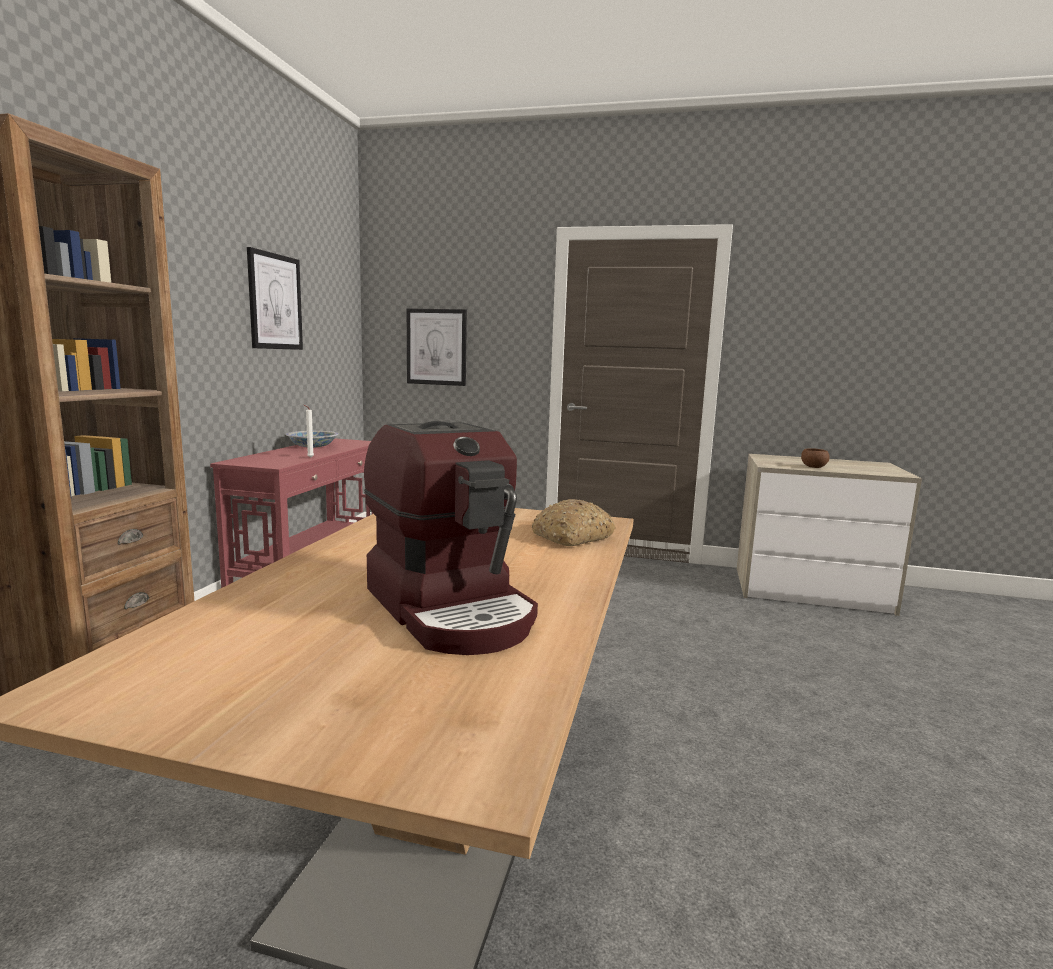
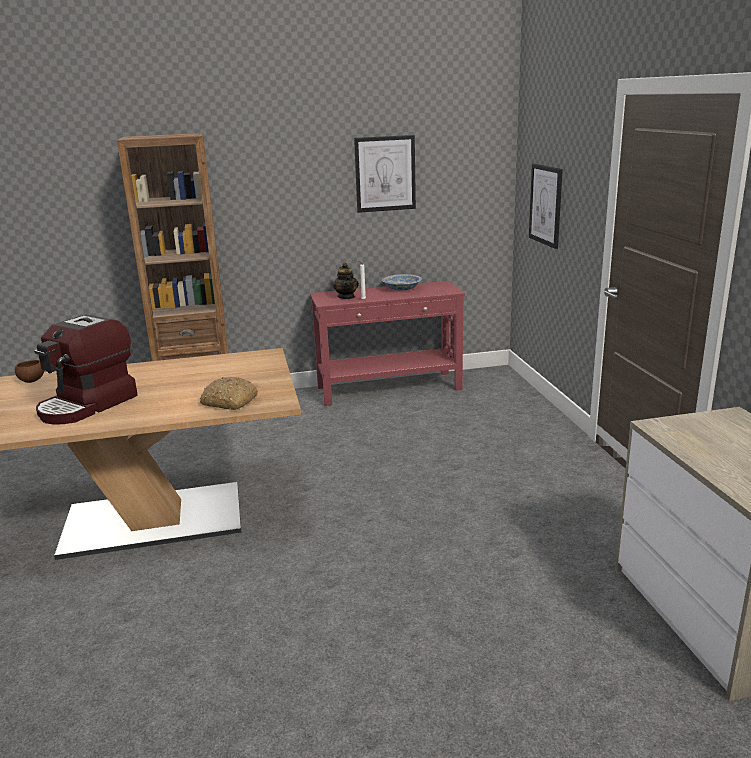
camera: 65 degrees right, 10 degrees up
(278, 459) = (346, 297): none -> teapot
(814, 467) = (700, 449): brown bowl -> brown bowl (32, 380)

